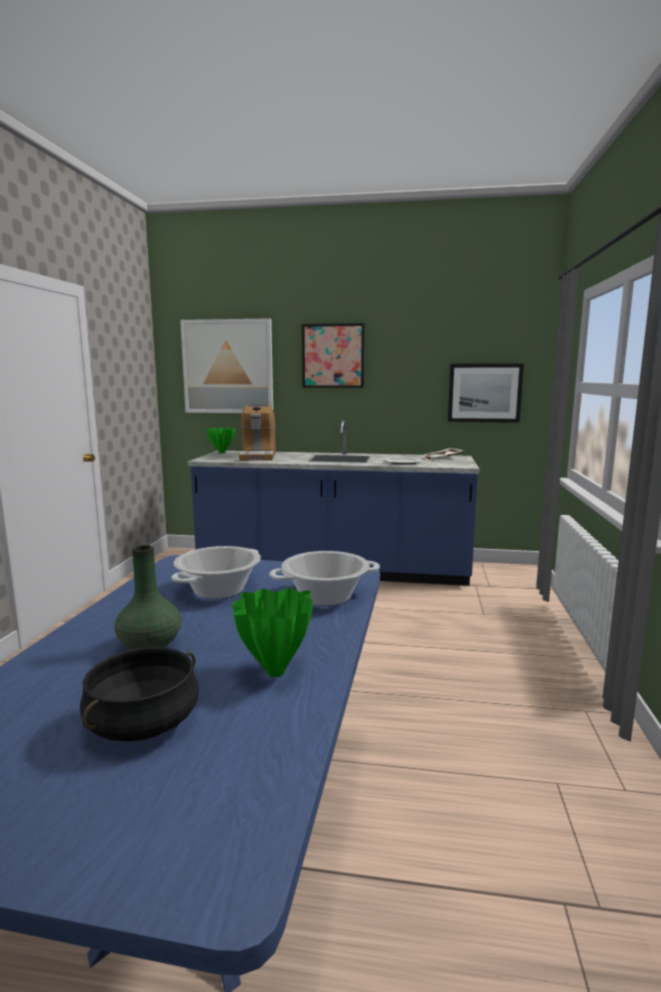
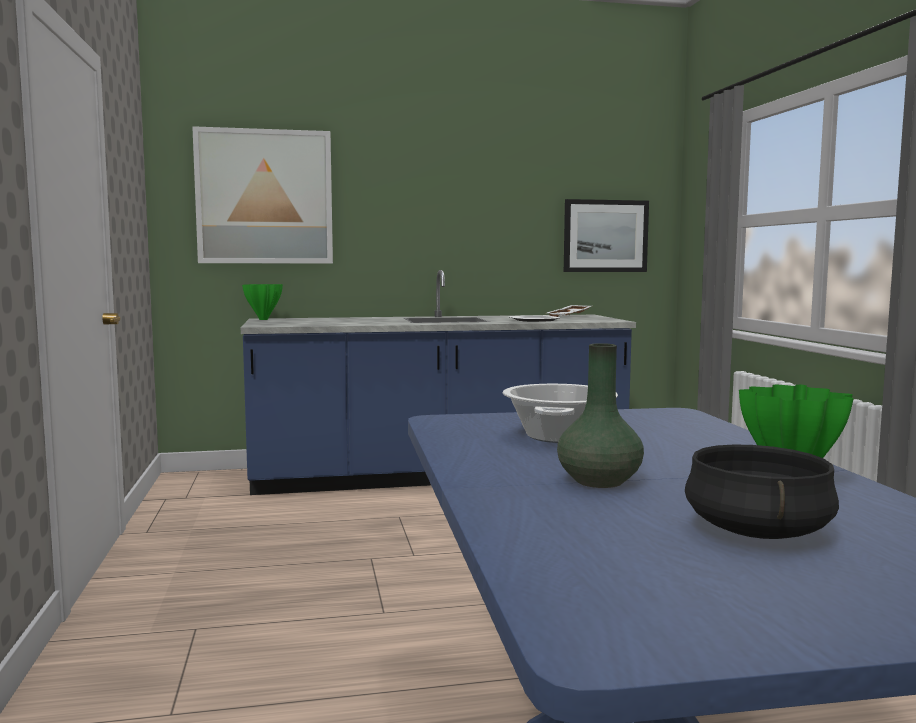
camera: 20 degrees left, 5 degrees down
(258, 456) = (329, 321): coffee machine -> none
(325, 596) = (692, 430): cooking pot -> none
(333, 356) = (417, 185): picture -> none

